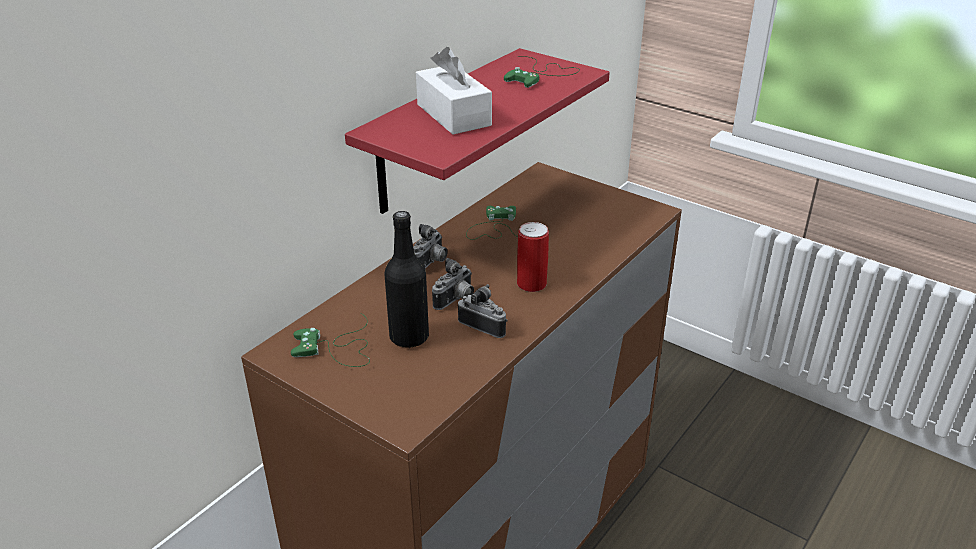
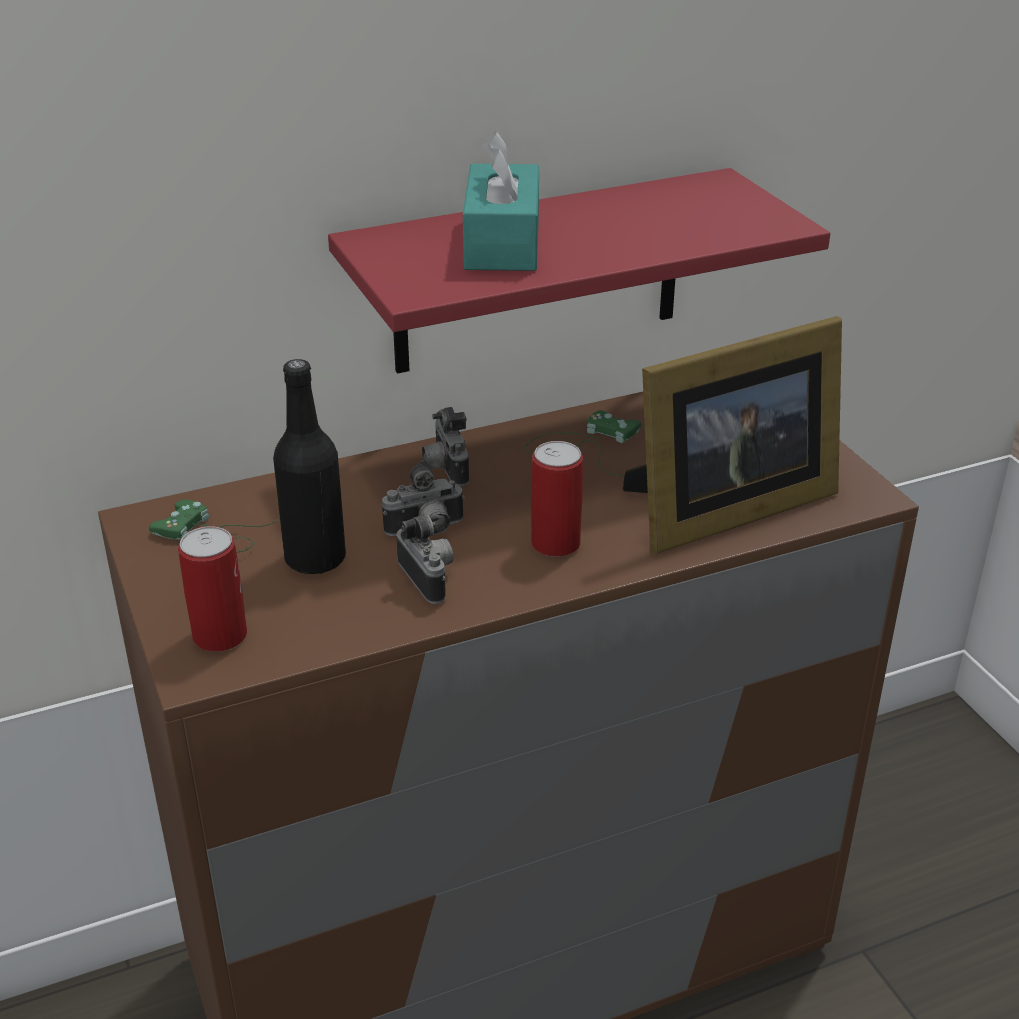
camera: 30 degrees right, 0 degrees up
(398, 399) = (220, 636): none -> can
(431, 264) = (444, 469): camera -> camera turned 105 degrees clockwise
(453, 115) = (502, 243): white tissue box -> turquoise tissue box
(541, 75) = (708, 215): green game controller -> none
(596, 239) = (723, 509): none -> picture frame

